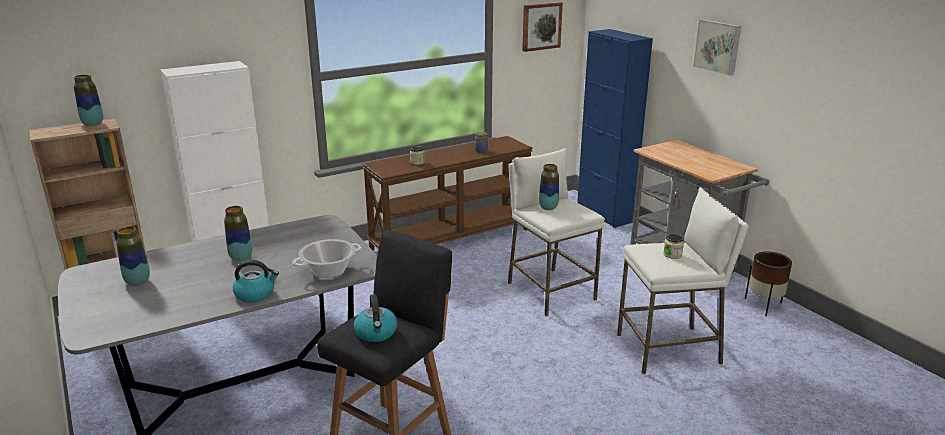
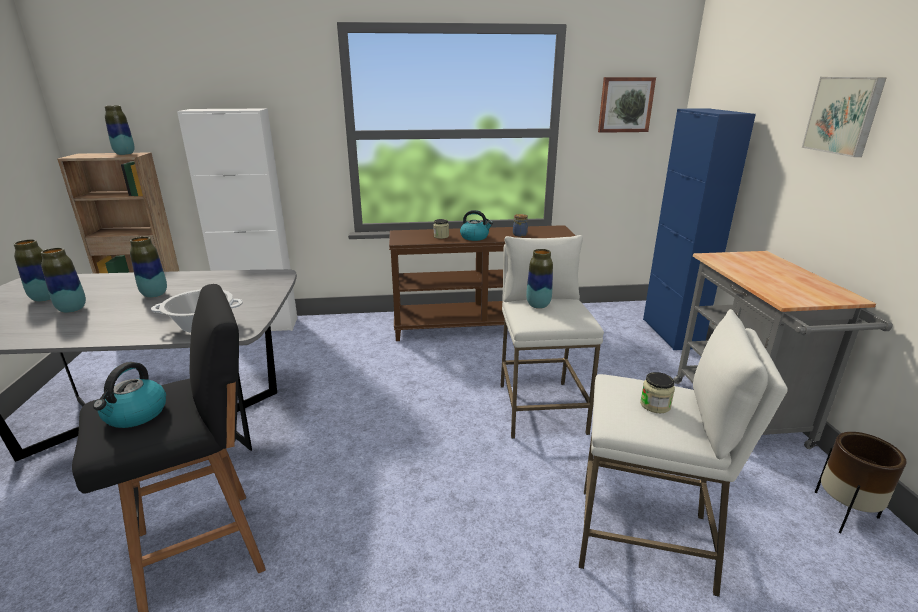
camera: 25 degrees right, 0 degrees up
(186, 284) = (72, 309): none -> vase
(255, 294) = (102, 333): kettle -> kettle (475, 237)

